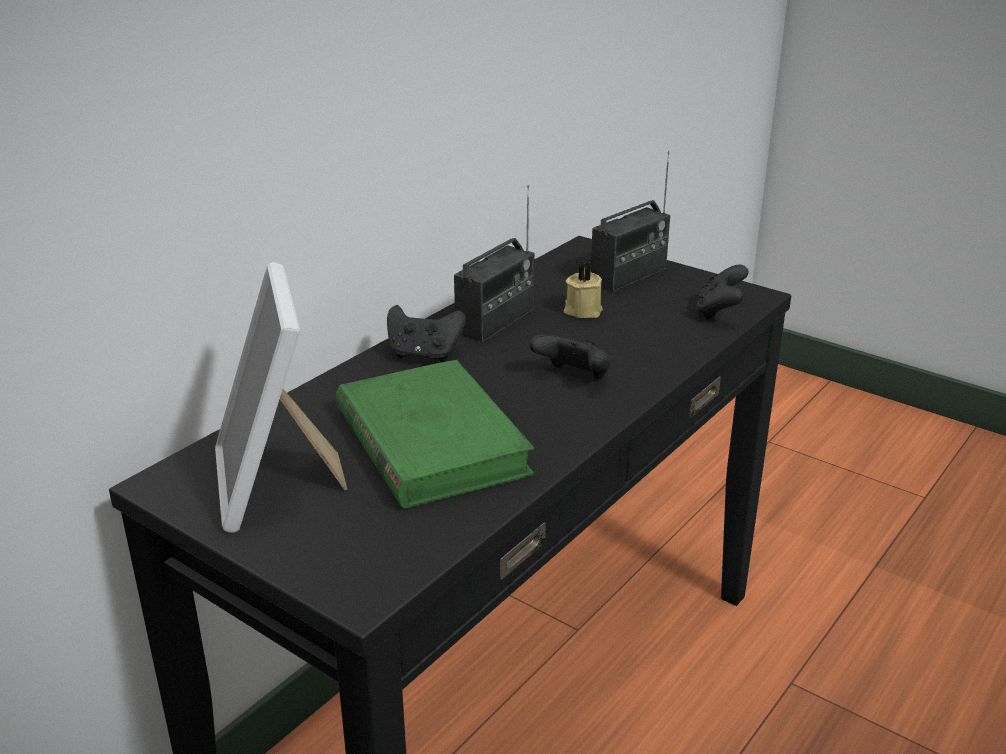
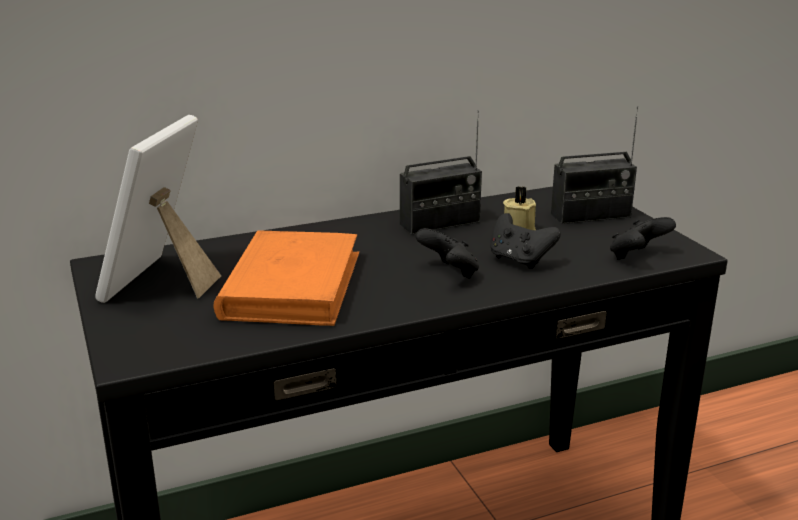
camera: 30 degrees right, 5 degrees down
(424, 354) = (359, 232): black game controller -> black game controller (519, 260)
(430, 441) = (292, 285): green book -> orange book

